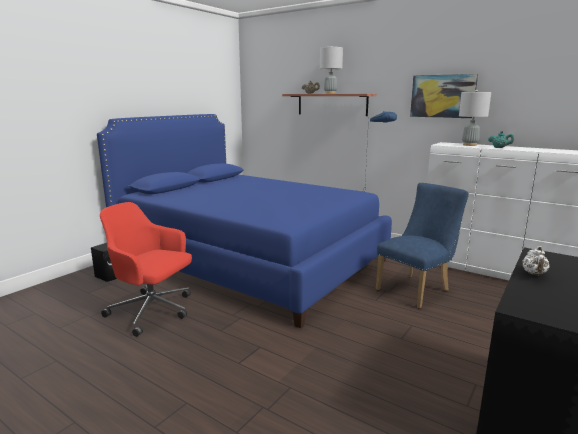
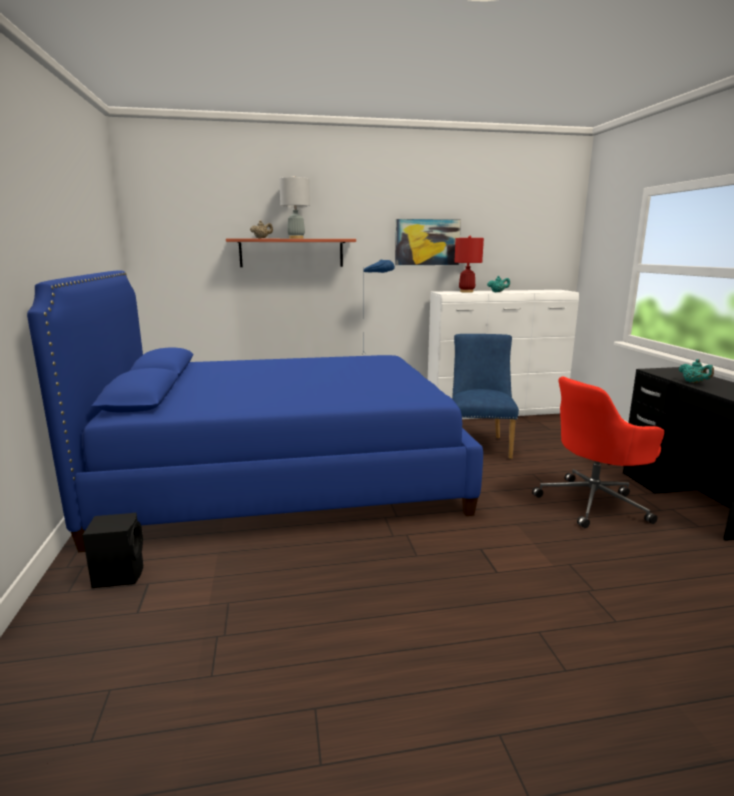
camera: 45 degrees left, 0 degrees up
(153, 311) = (298, 580): red office chair -> red office chair (593, 503)
(469, 145) = (466, 292): grey table lamp -> red table lamp
(534, 274) = (694, 382): white teapot -> turquoise teapot

